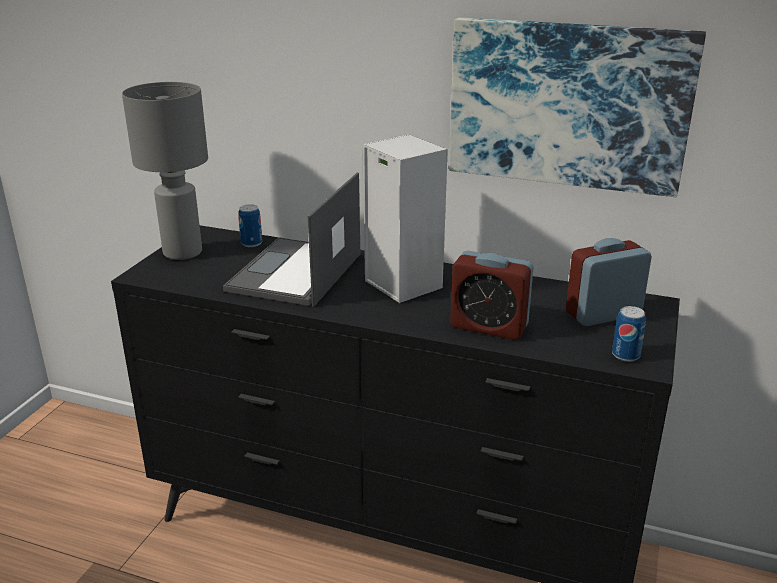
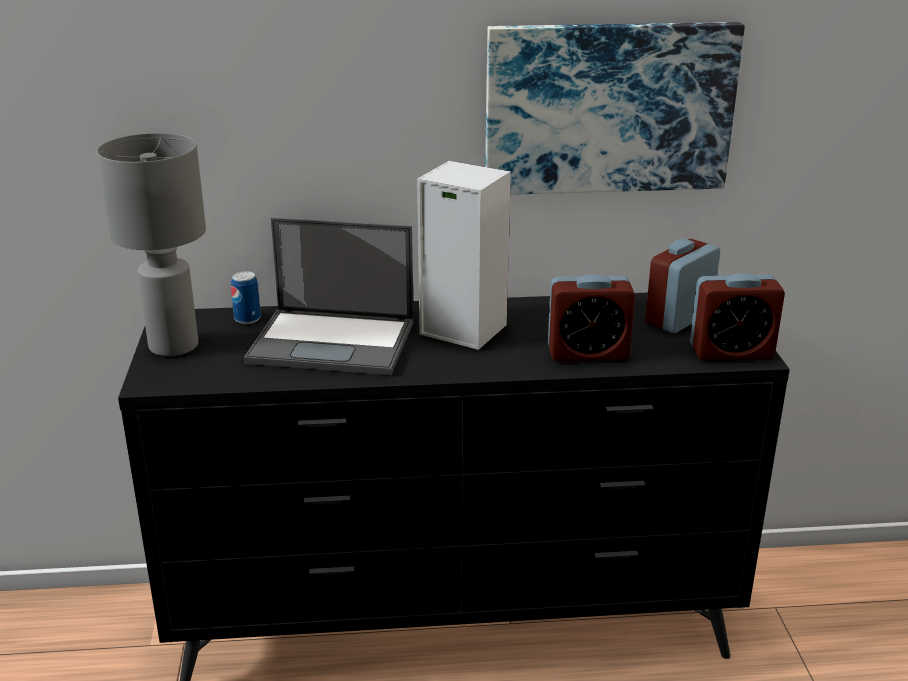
camera: 25 degrees left, 0 degrees up
(295, 273) = (334, 342): laptop -> laptop turned 75 degrees counterclockwise
(625, 355) = (731, 352): can -> alarm clock

